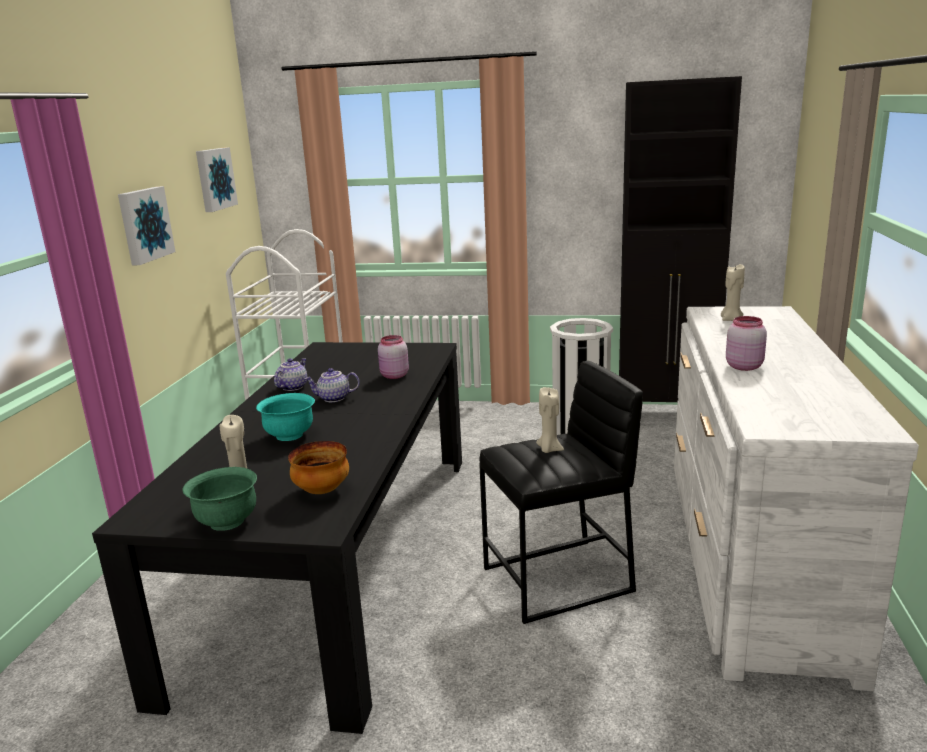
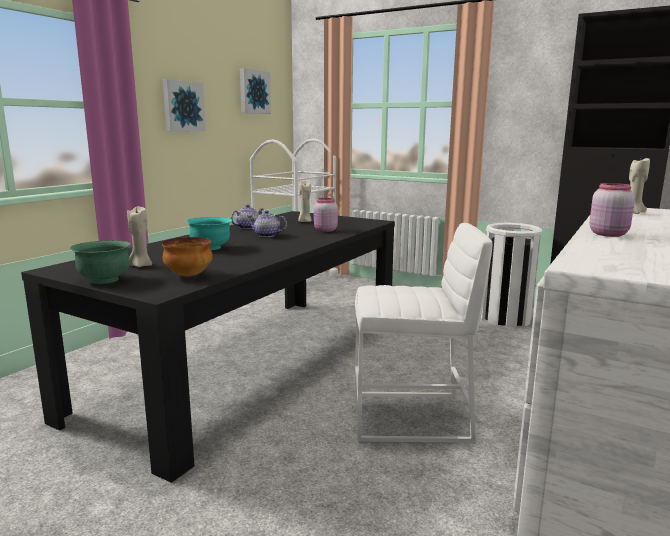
camera: 20 degrees right, 5 degrees down
(549, 449) = (409, 291): beige candle -> beige candle (304, 221)
(559, 580) = (411, 417): black stool -> white stool

